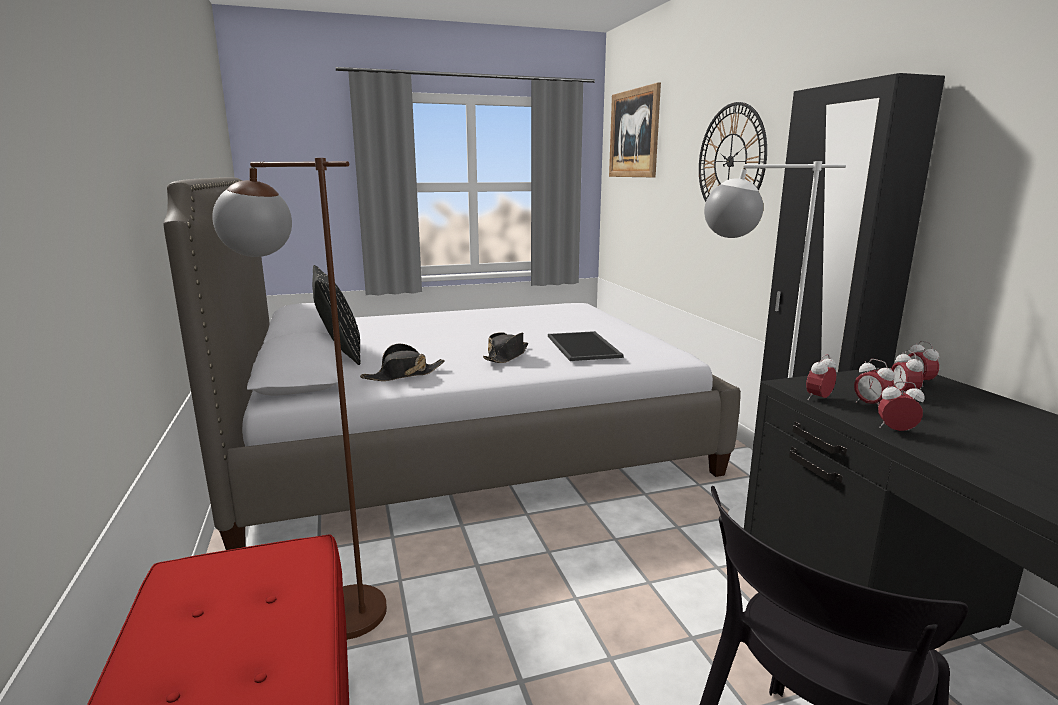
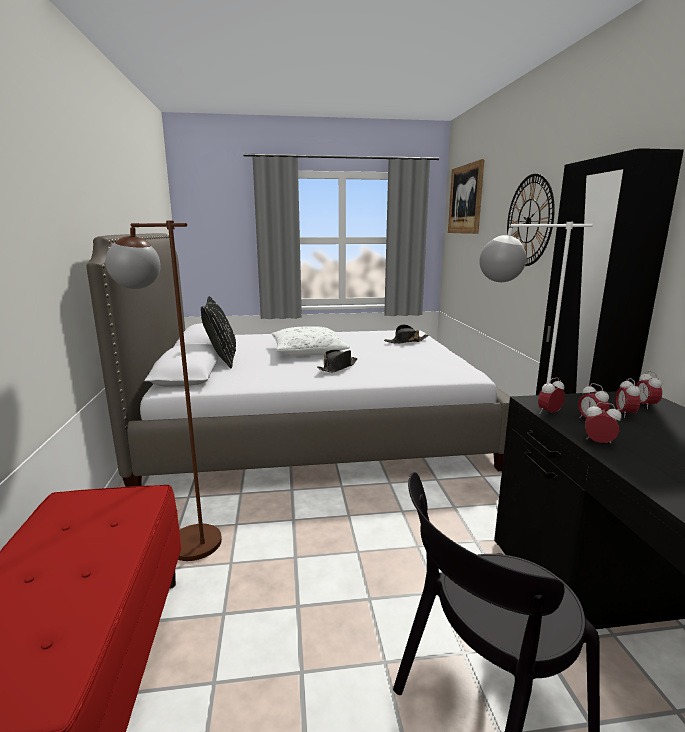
camera: 10 degrees right, 0 degrees up
(403, 375) = (258, 377): black hat -> black hat (406, 341)
(454, 336) = (308, 351): none -> white pillow
(585, 346) = (400, 363): tray -> none

